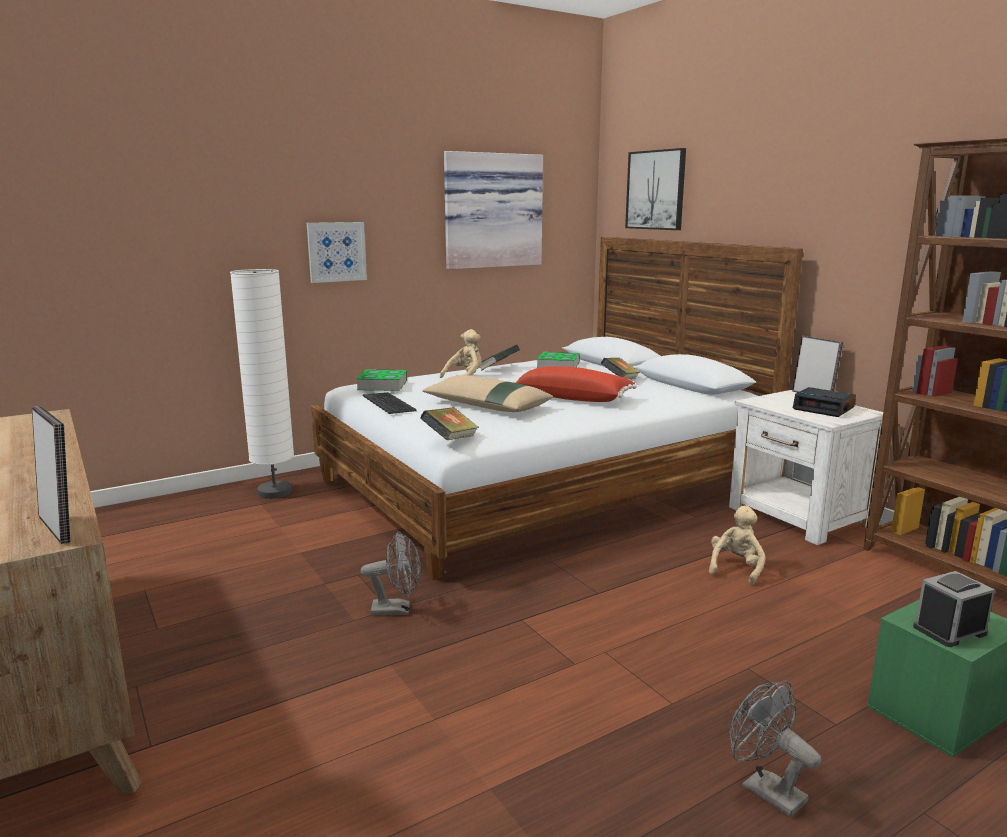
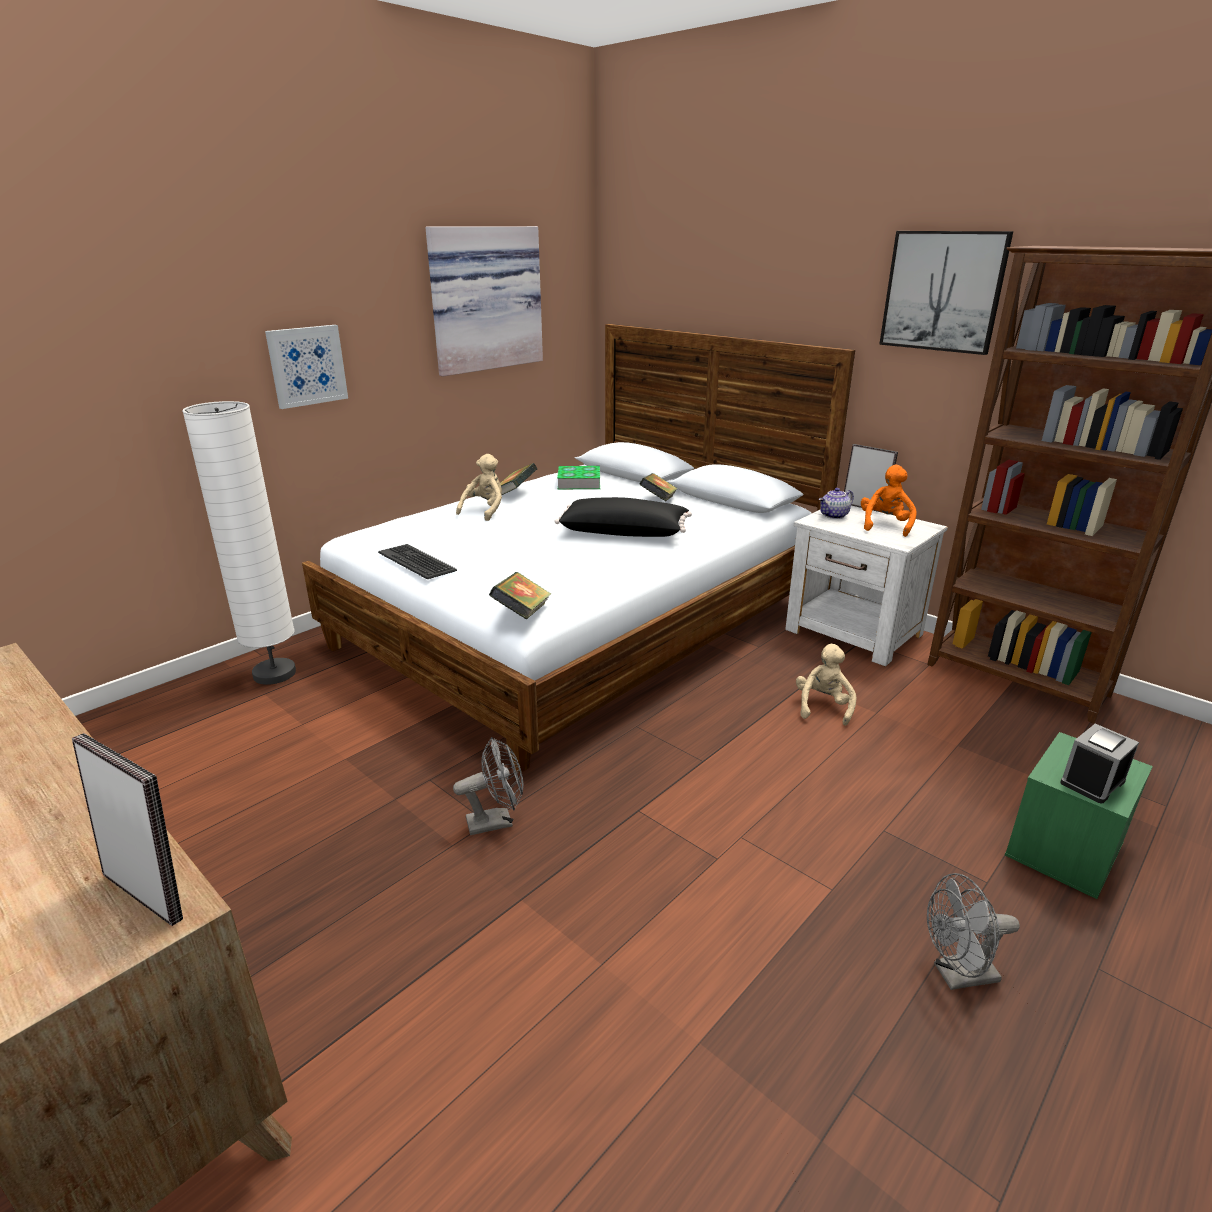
camera: 15 degrees left, 10 degrees up
(382, 385) = (393, 532): book -> none
(486, 406) = (533, 554): beige pillow -> none
(574, 398) = (624, 532): red pillow -> black pillow
(656, 190) = (672, 271): picture -> picture (943, 291)
(765, 789) = (957, 975): grey fan -> grey fan turned 45 degrees counterclockwise
(777, 399) = (834, 516): none -> teapot
(824, 409) = (885, 525): alarm clock -> orange plush toy

